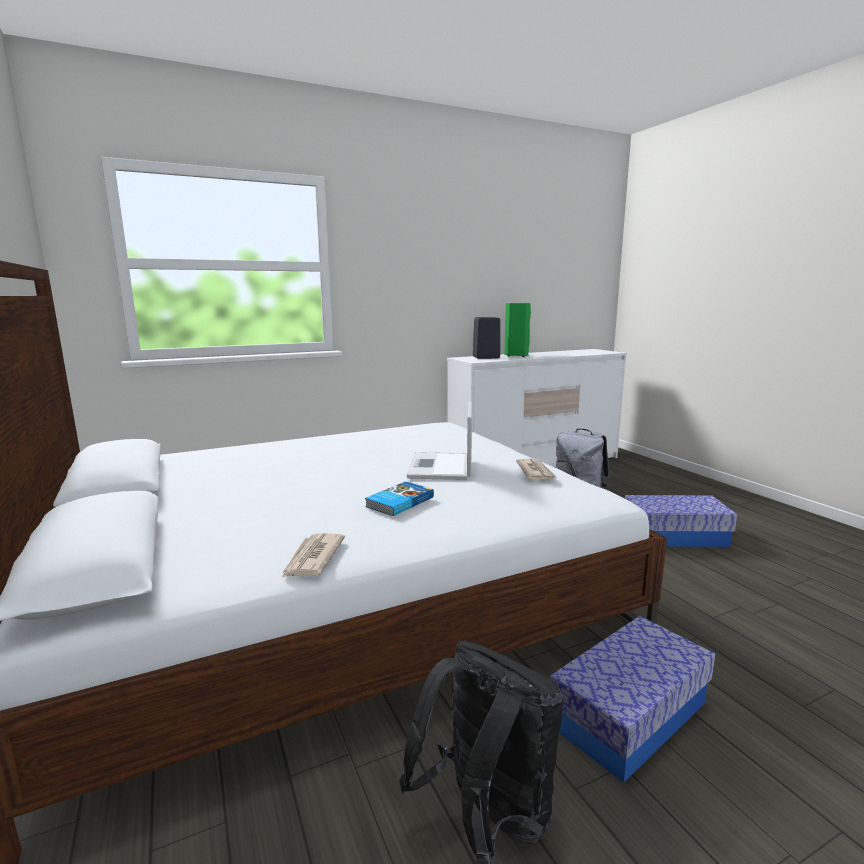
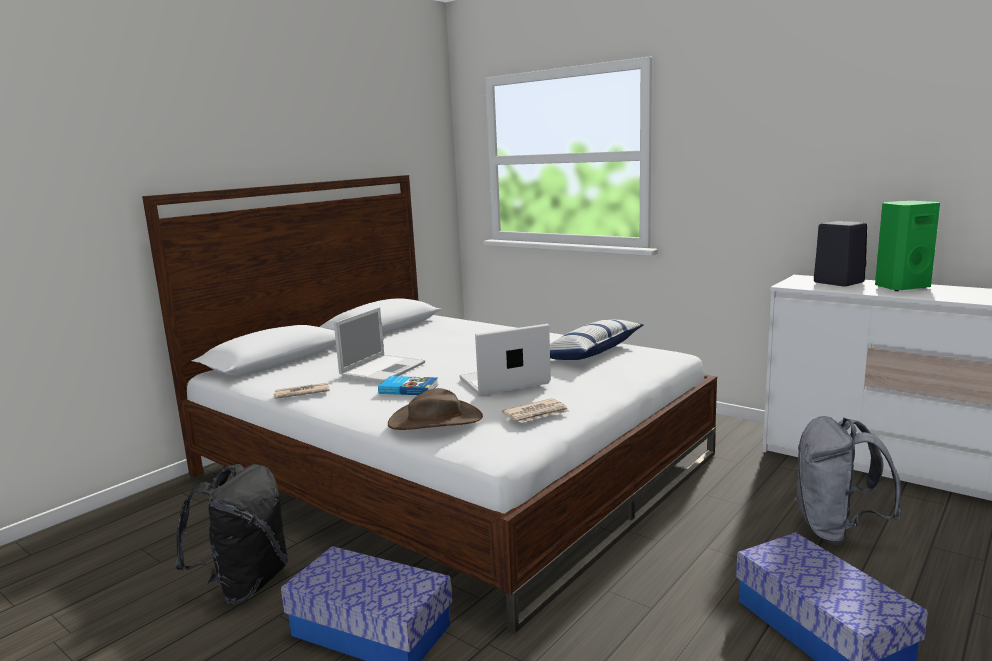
camera: 65 degrees right, 0 degrees up
(305, 503) = (383, 369): none -> laptop
(401, 436) = (591, 352): none -> pillow
(516, 503) = (435, 420): none -> brown hat

